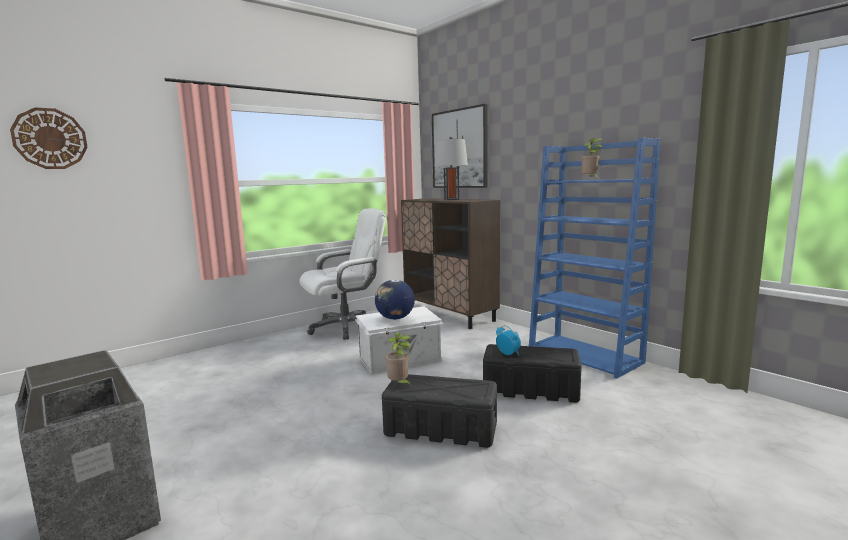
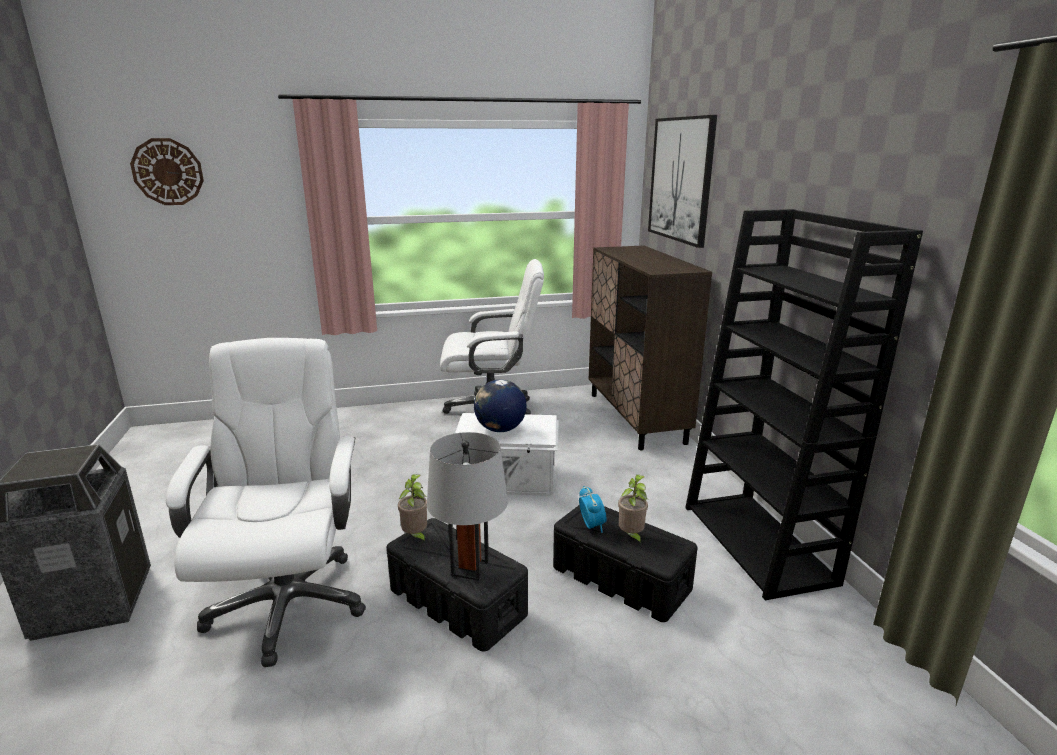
camera: 25 degrees right, 10 degrees up
(307, 466) = (288, 602): none -> white office chair
(451, 199) = (650, 259): grey table lamp -> grey table lamp (470, 569)
(585, 356) = (759, 544): blue bookcase -> black bookcase
(590, 179) = (809, 277): potted plant -> potted plant (631, 536)

